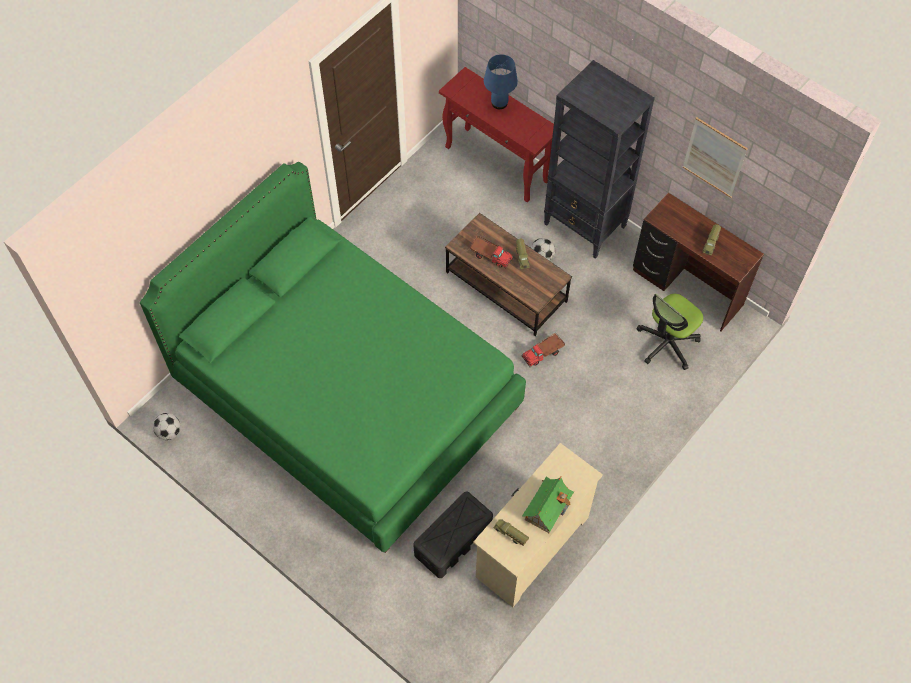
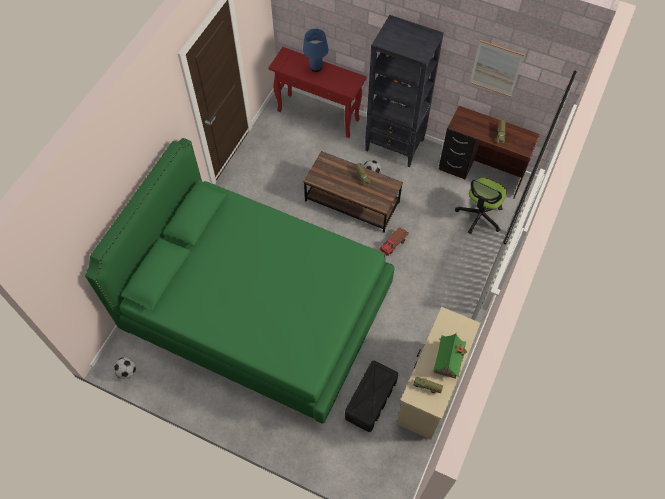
camera: 15 degrees left, 0 degrees up
(490, 255) = (339, 180): toy truck -> none

